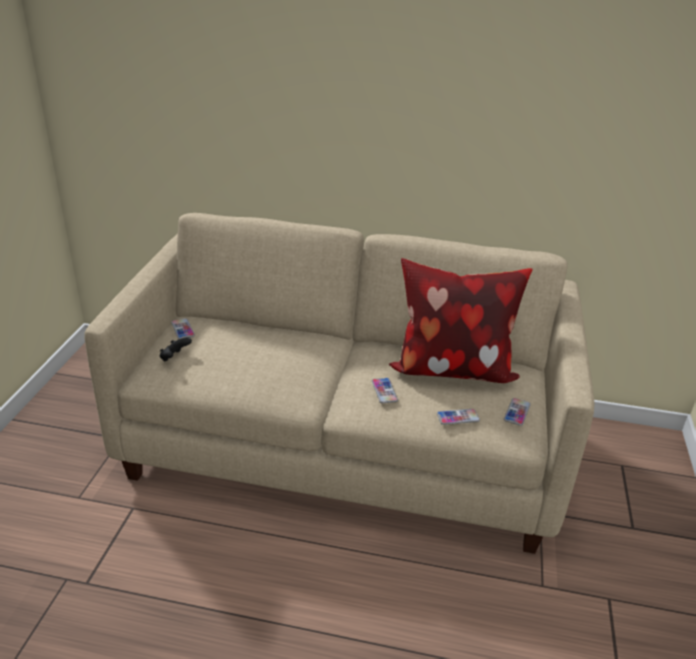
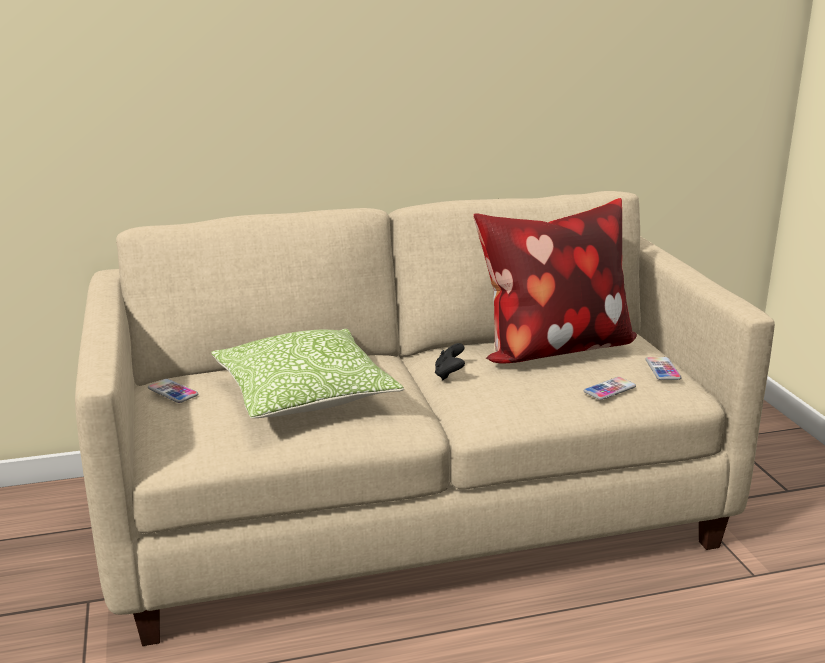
camera: 25 degrees left, 10 degrees down
(174, 358) = (195, 423): black game controller -> black game controller (449, 374)
(253, 357) = (305, 395): none -> pillow
(384, 391) = (502, 388): phone -> none

